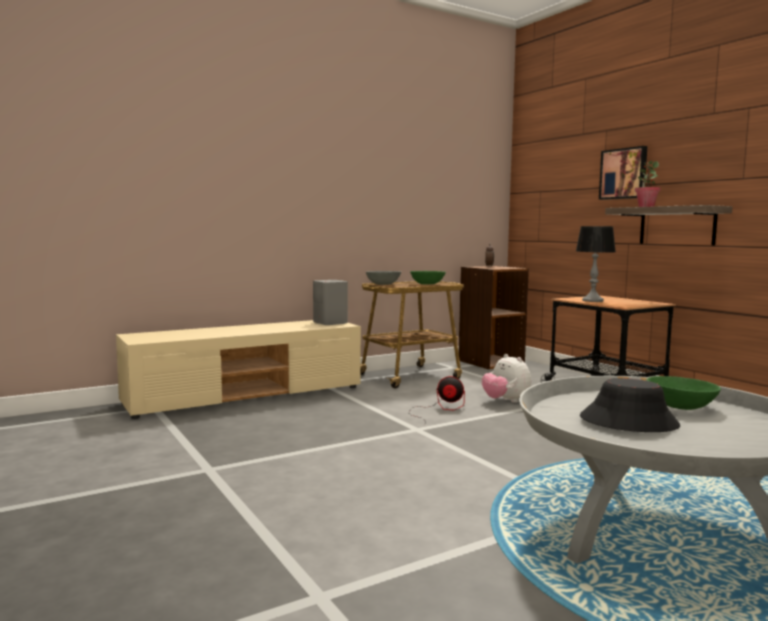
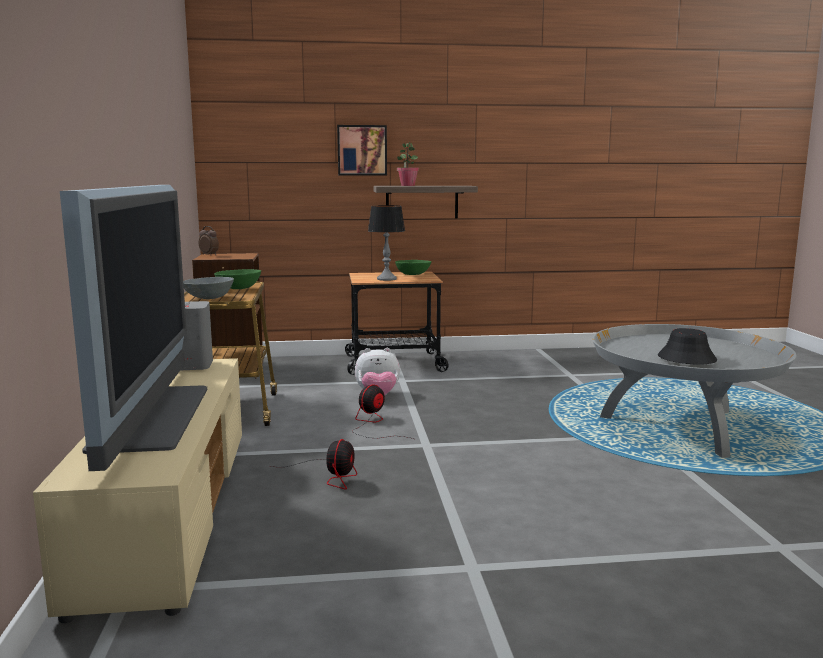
camera: 65 degrees left, 5 degrees up
(227, 330) = (153, 416): none -> television
(326, 415) = (331, 475): none -> fan
(681, 407) = (651, 343): green bowl -> green bowl (413, 274)

